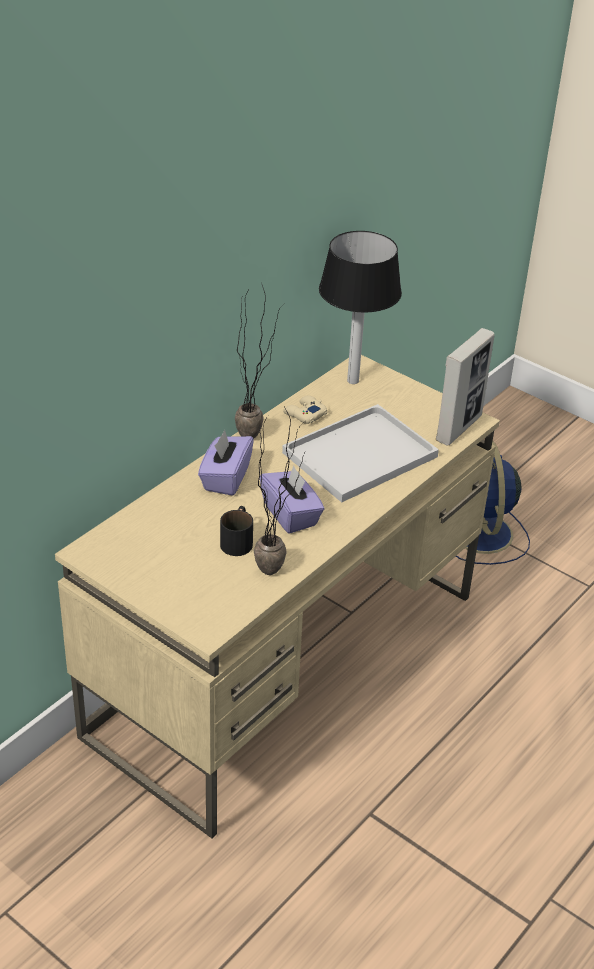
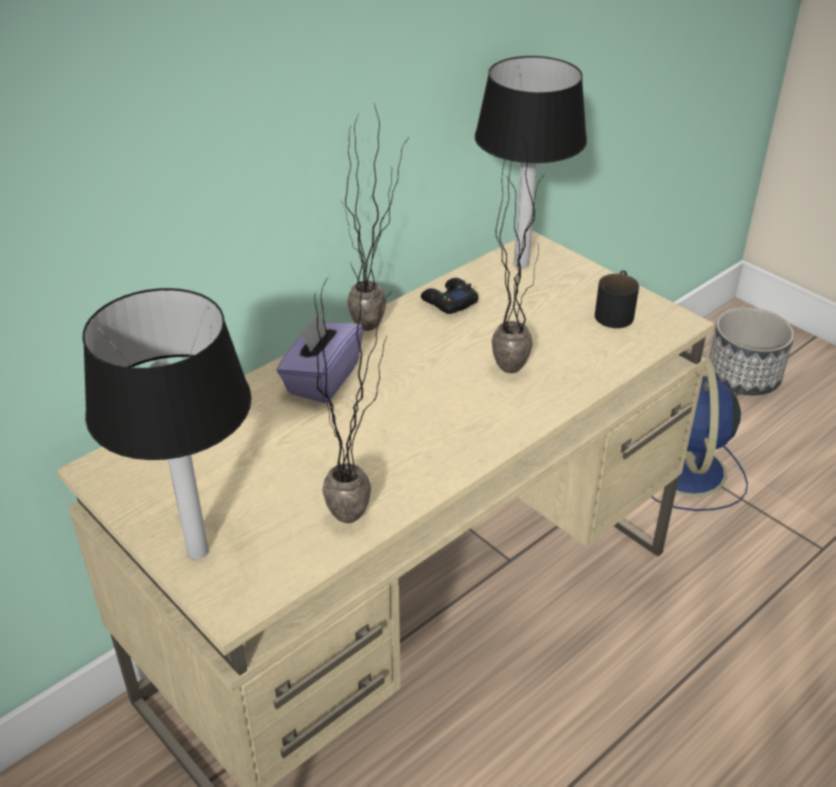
camera: 10 degrees right, 0 degrees up
(173, 599) = (197, 550): none -> table lamp
(238, 539) = (316, 466): black mug -> black mug (616, 311)
(291, 514) = (399, 435): purple tissue box -> none
(304, 414) = (449, 302): beige game controller -> black game controller
(359, 456) = (511, 361): white tray -> potted plant
(459, 428) = (656, 330): picture frame -> none
(520, 454) = (742, 377): none -> planter

